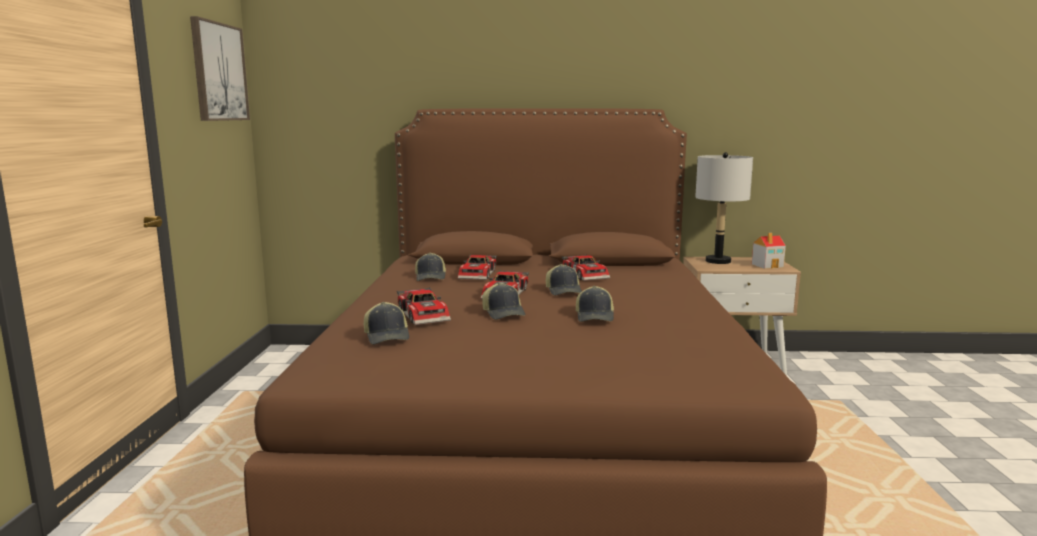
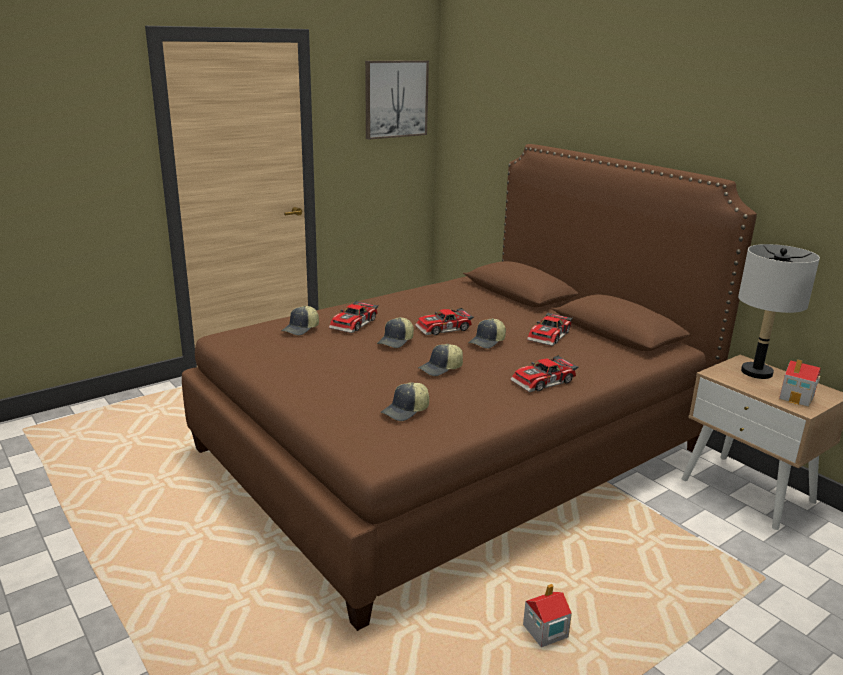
camera: 50 degrees right, 10 degrees up
(431, 277) = (444, 297): cap -> cap (406, 411)
(479, 274) = (479, 306): toy car -> toy car (544, 382)
(858, 508) = (544, 632): none -> toy house

